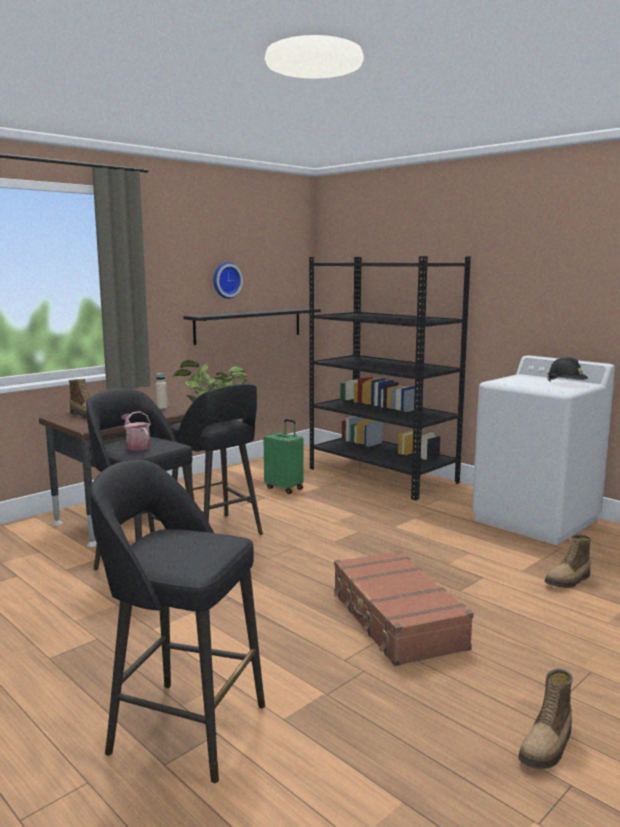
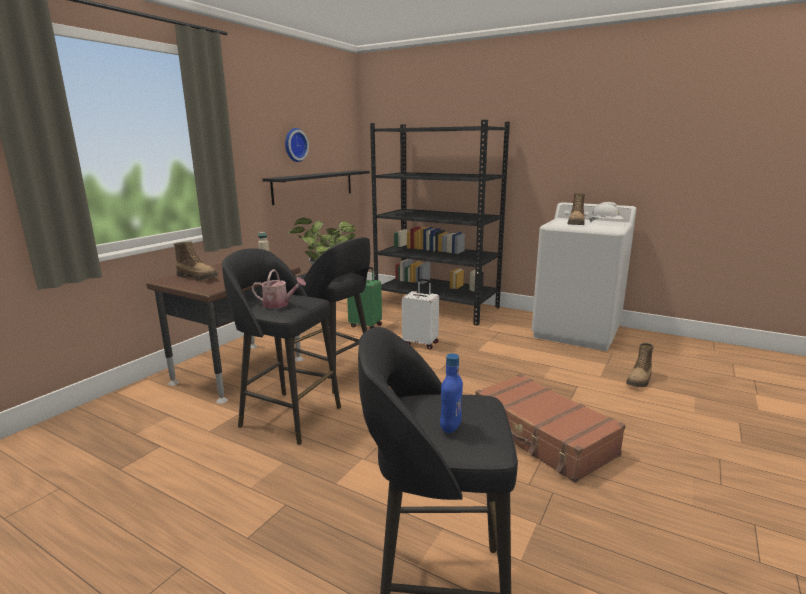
camera: 15 degrees left, 5 degrees up
(136, 446) = (279, 304): watering can -> watering can turned 150 degrees clockwise
(176, 552) = (450, 427): none -> blue bottle
(333, 513) = (421, 343): none -> white suitcase
(547, 746) = (748, 539): boot -> boot (576, 224)
(566, 383) = (605, 223): black hard hat -> white hard hat

